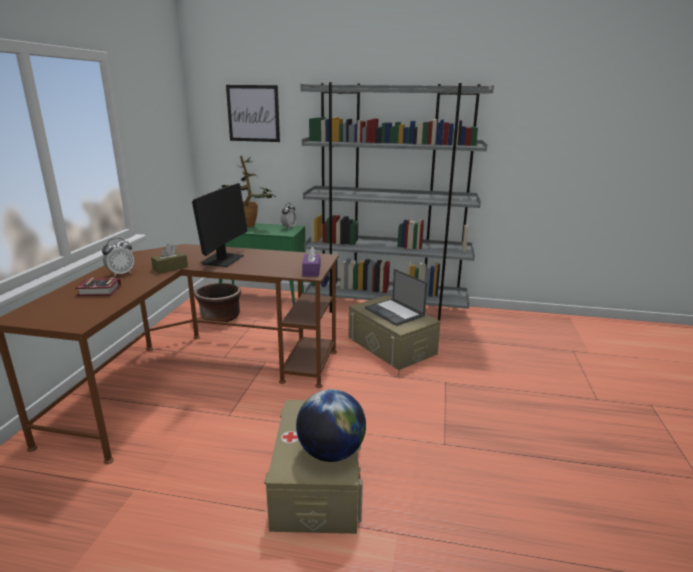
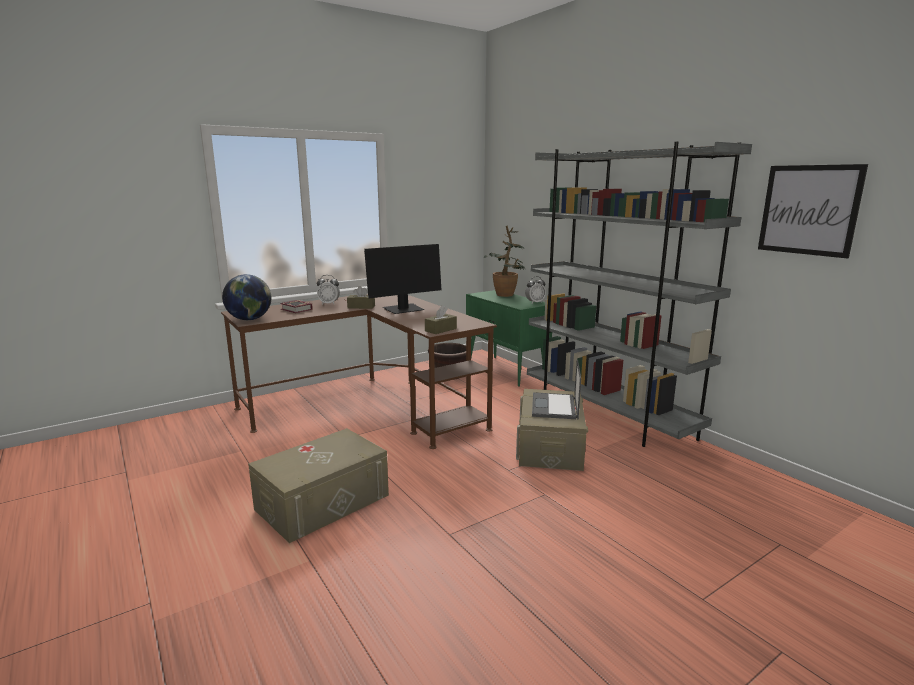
camera: 45 degrees right, 5 degrees down
(253, 113) = (525, 185): picture -> picture (809, 210)
(311, 271) = (440, 330): purple tissue box -> brown tissue box
(331, 452) = (307, 468): globe -> globe (249, 319)

